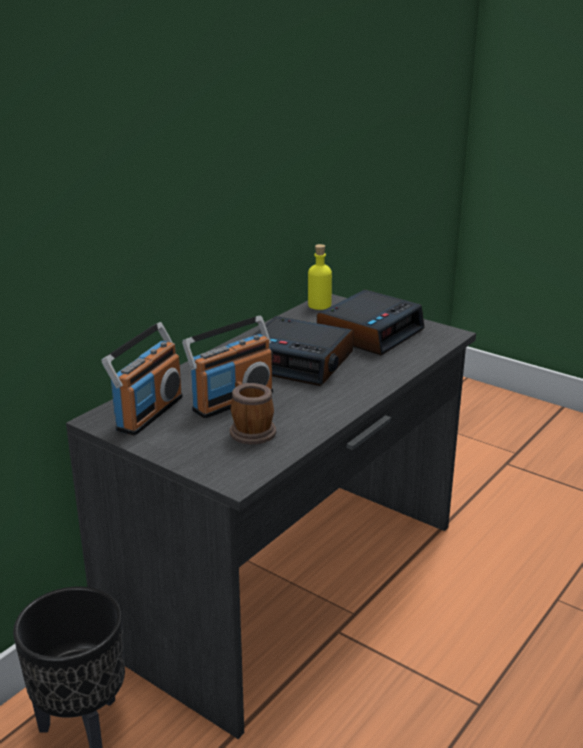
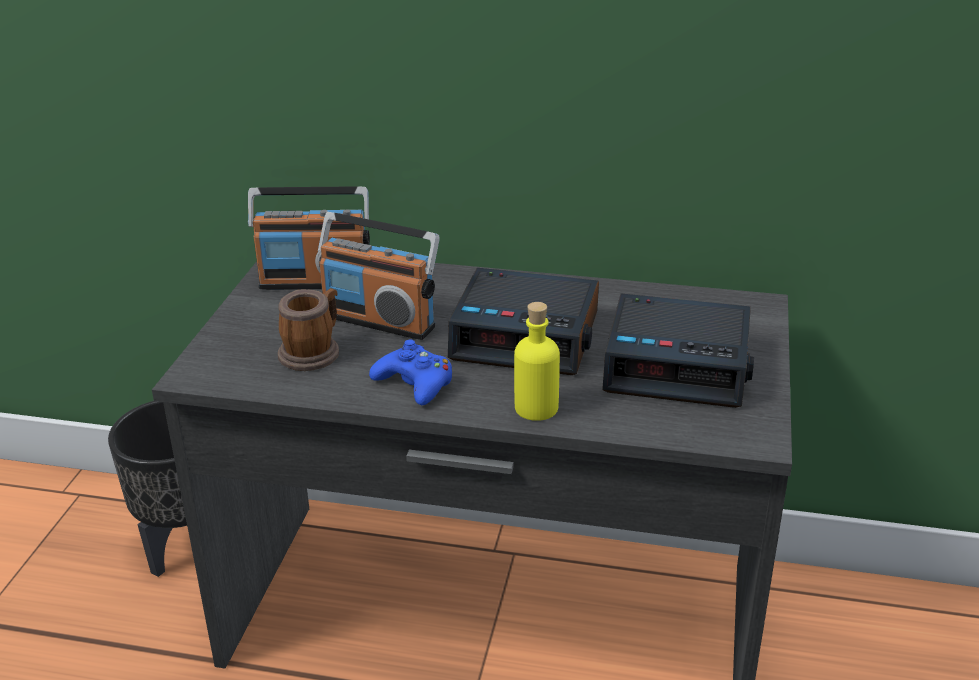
camera: 65 degrees right, 5 degrees up
(300, 361) = (527, 336): alarm clock -> alarm clock turned 75 degrees counterclockwise
(319, 305) = (730, 303): yellow bottle -> yellow bottle (536, 408)
(323, 404) = (415, 383): none -> blue game controller

